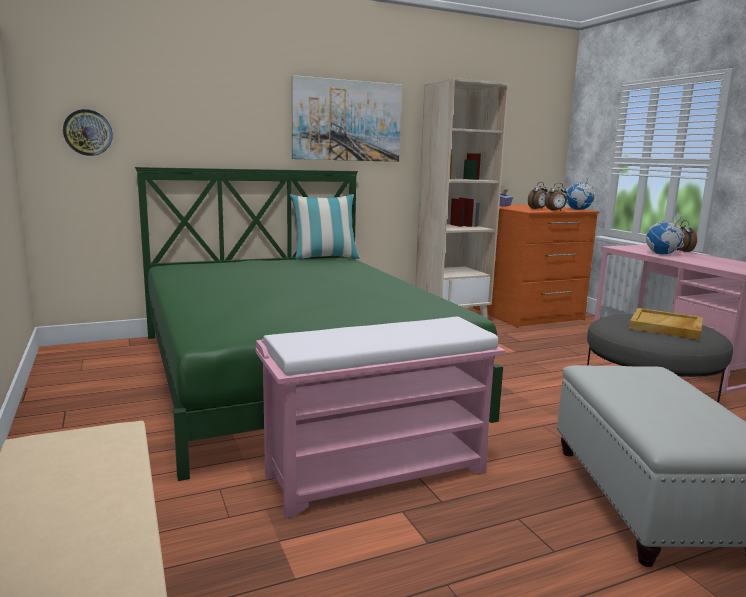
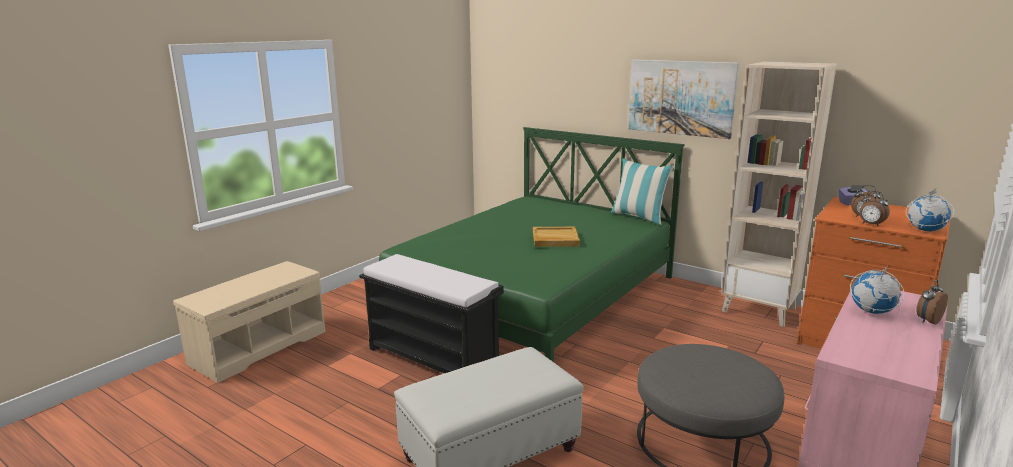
camera: 60 degrees right, 5 degrees up
(88, 132) = (504, 103): wall clock -> none
(378, 472) = (434, 358): pink bench -> black bench
(666, 327) = (706, 373): beige tray -> beige tray (555, 239)

